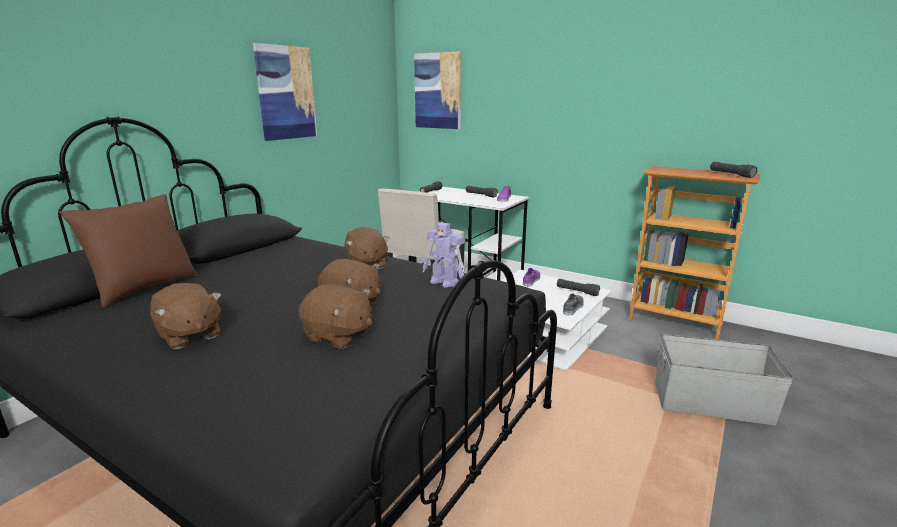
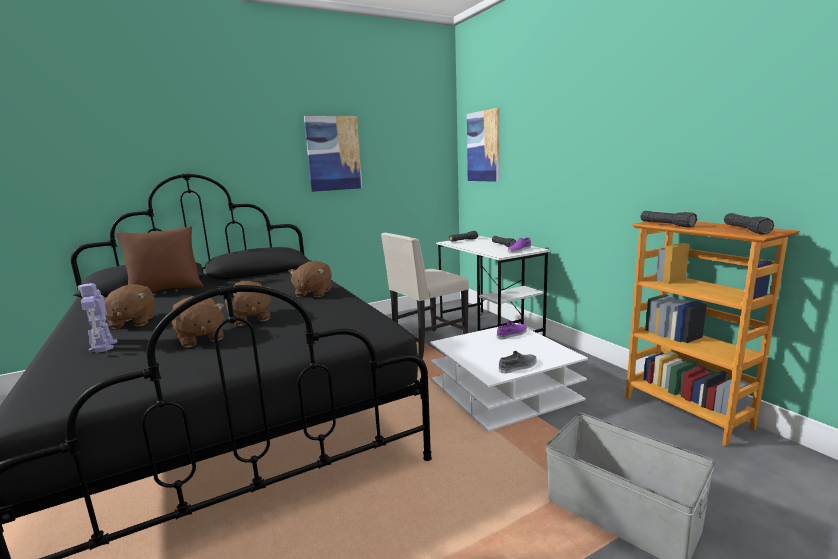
camera: 30 degrees right, 5 degrees down
(444, 282) = (341, 314): toy robot -> toy robot (103, 347)
(577, 292) = (545, 352): black flashlight -> black flashlight (666, 225)

